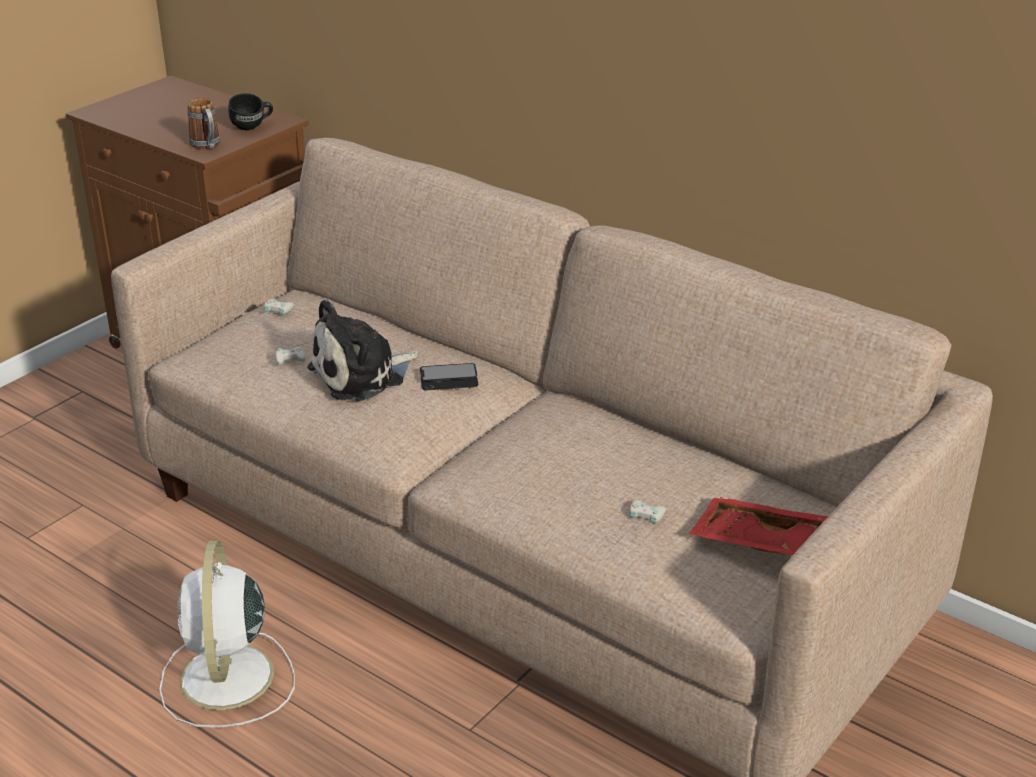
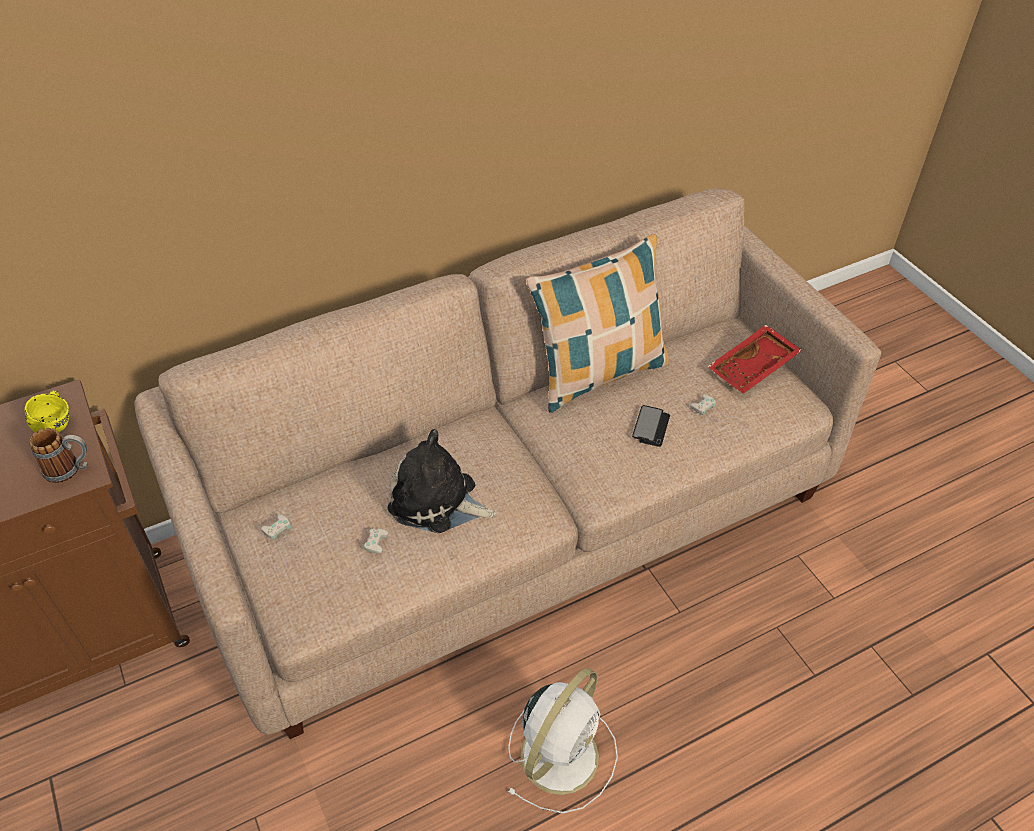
camera: 65 degrees left, 15 degrees up
(227, 680) = (561, 752): white fan -> white fan turned 75 degrees counterclockwise
(253, 127) = (57, 423): black mug -> yellow mug
(362, 375) = (437, 501): plush toy -> plush toy turned 120 degrees clockwise
(449, 379) = (481, 449): phone -> phone (651, 427)
(637, 429) = (598, 374): none -> pillow

